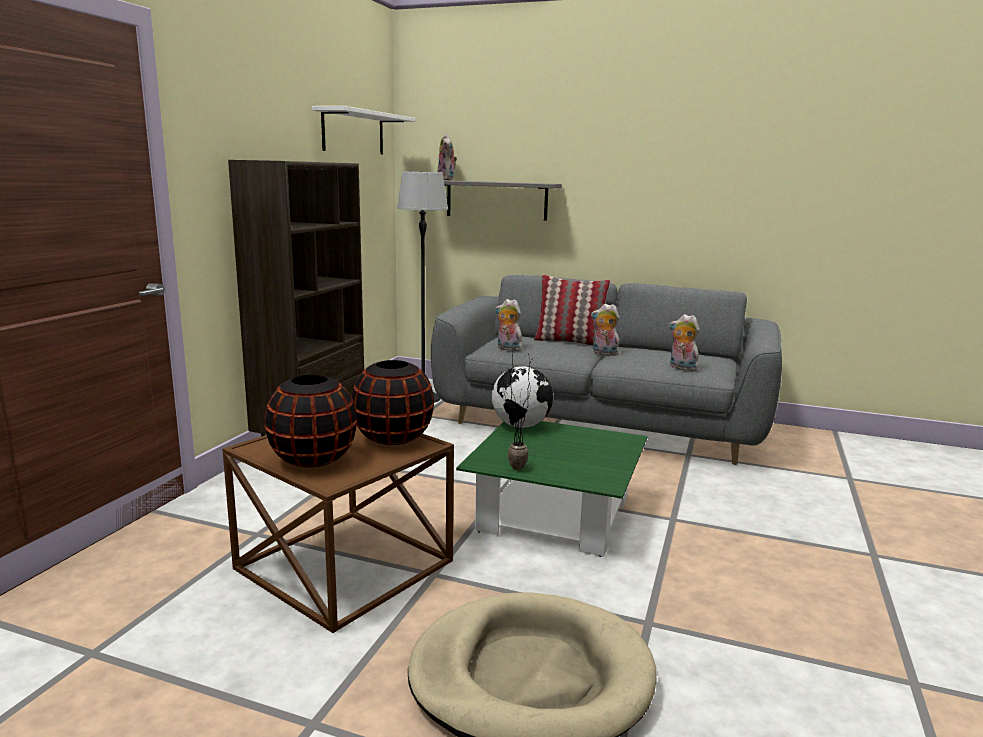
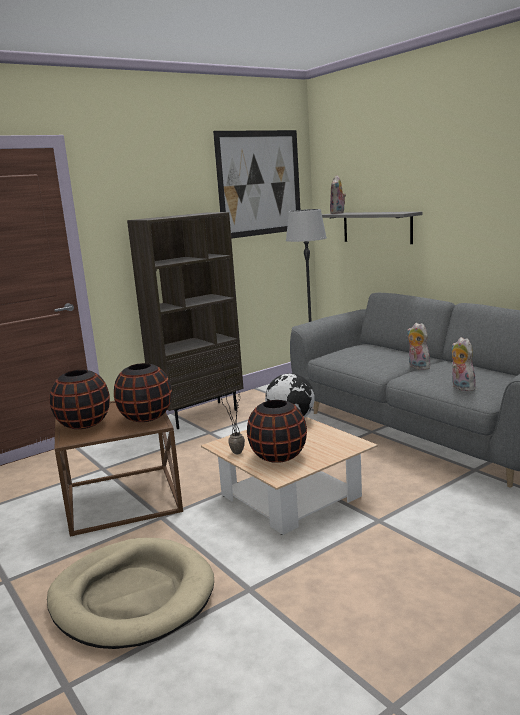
camera: 35 degrees right, 0 degrees up
(353, 132) = (259, 183): white shelf -> picture
(507, 349) = (340, 356): plush toy -> none
(554, 515) = (290, 496): green coffee table -> beige coffee table
(569, 341) = (405, 353): pillow -> none
(570, 464) = (278, 456): none -> black vase

